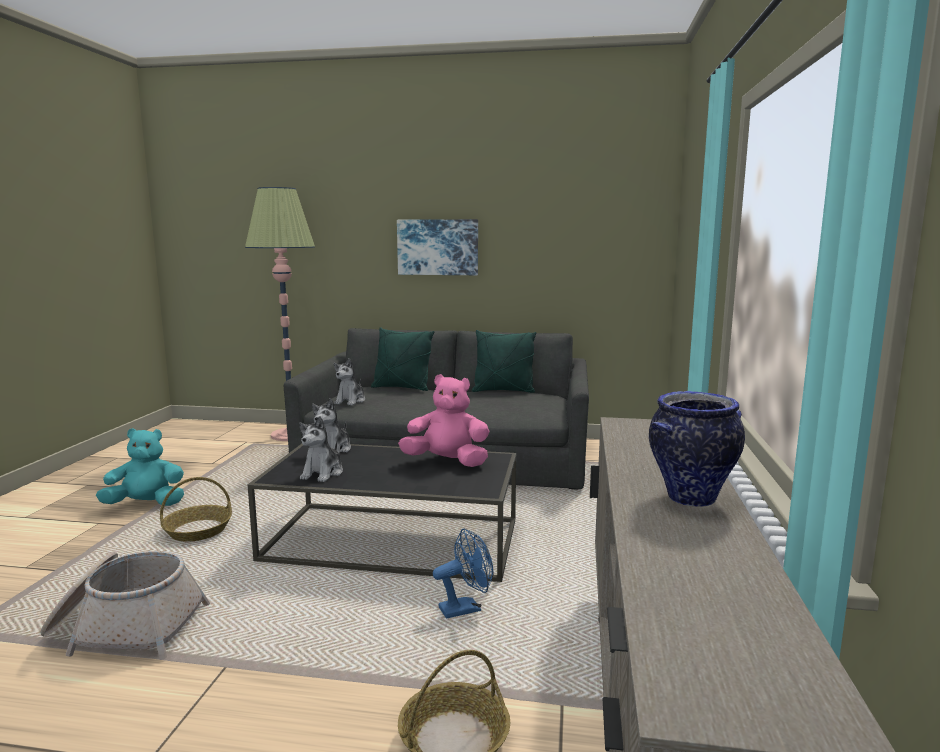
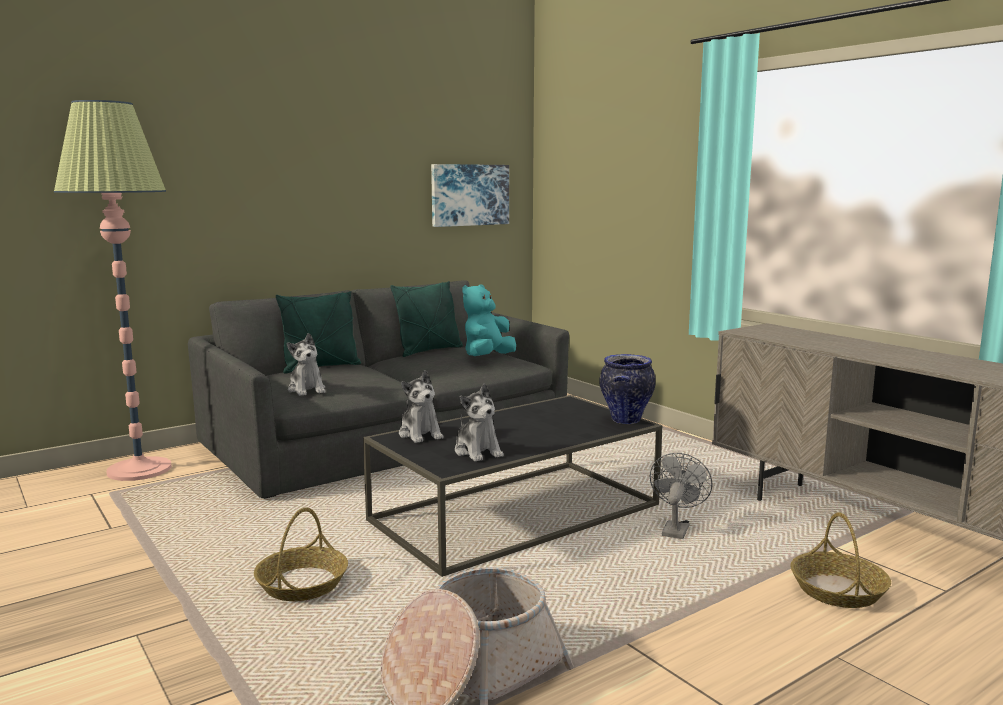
camera: 45 degrees left, 0 degrees up
(146, 504) = (149, 593): turquoise plush toy -> turquoise plush toy (487, 357)
(438, 247) = (306, 189): picture -> picture (469, 195)
(447, 462) = (546, 414): pink plush toy -> none
(466, 608) = (676, 529): blue fan -> grey fan
(690, 499) = (917, 355): vase -> vase (626, 420)

